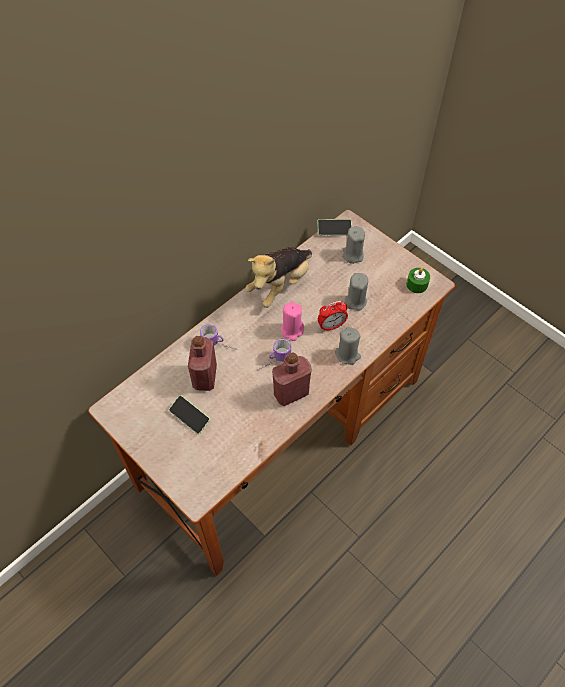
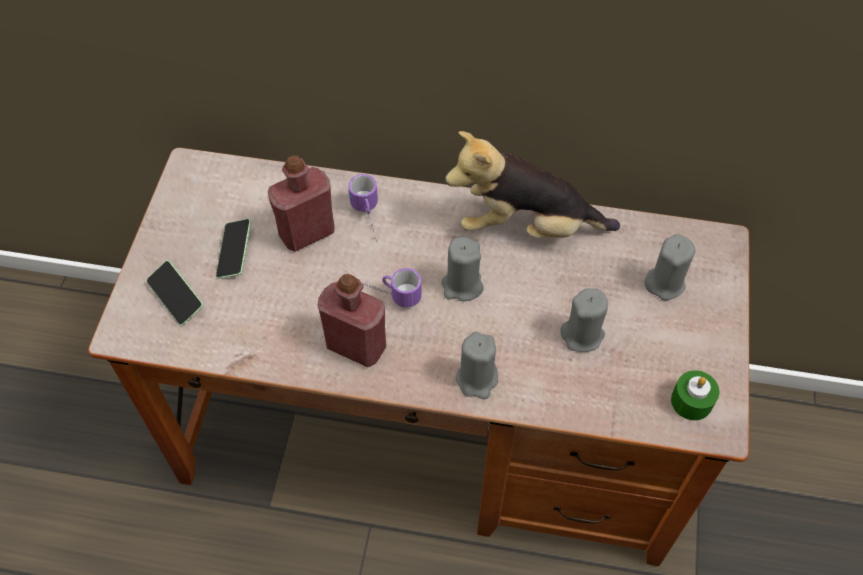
camera: 55 degrees right, 0 degrees up
(292, 330) = (462, 285): pink candle -> grey candle
(331, 326) = (510, 329): alarm clock -> none
(334, 230) = (687, 233): phone -> phone (176, 298)

